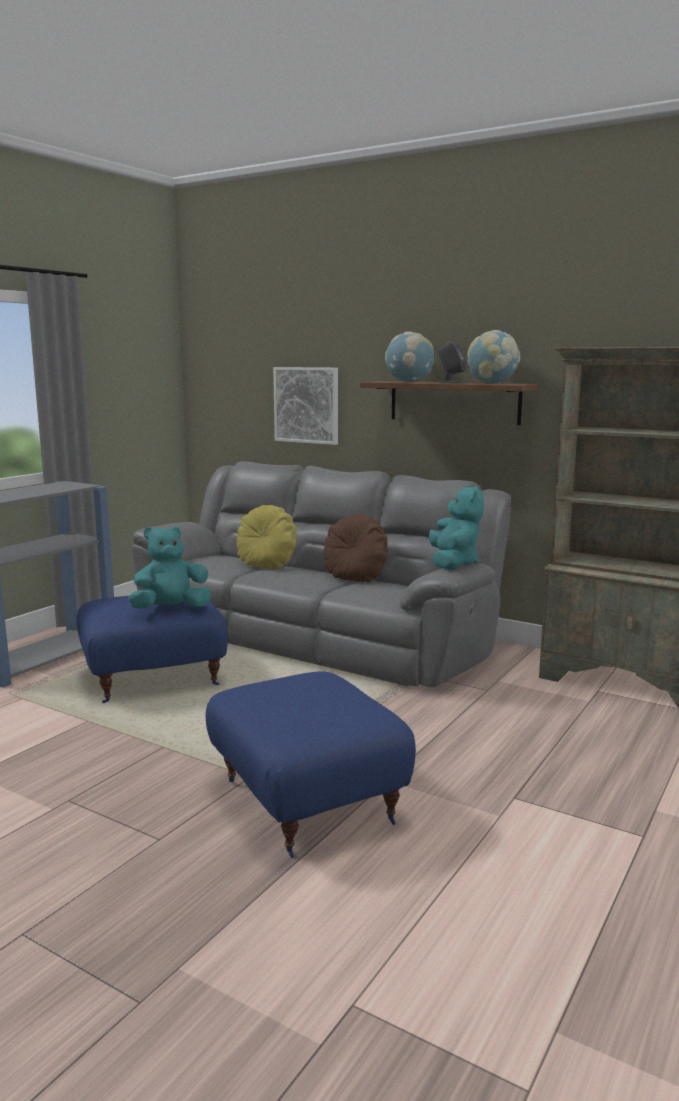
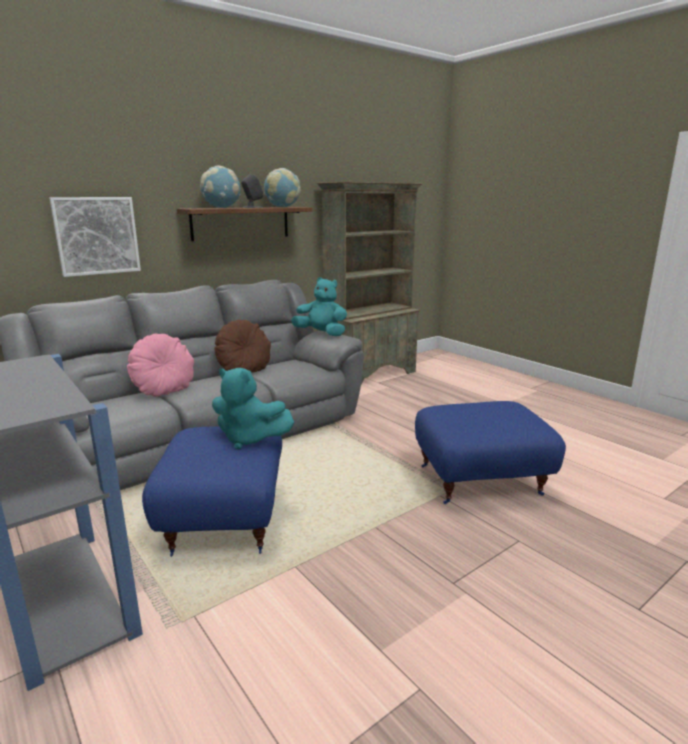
camera: 70 degrees left, 5 degrees up
(170, 609) = (249, 439): turquoise plush toy -> turquoise plush toy turned 60 degrees counterclockwise
(267, 566) = (164, 392): yellow pillow -> pink pillow

